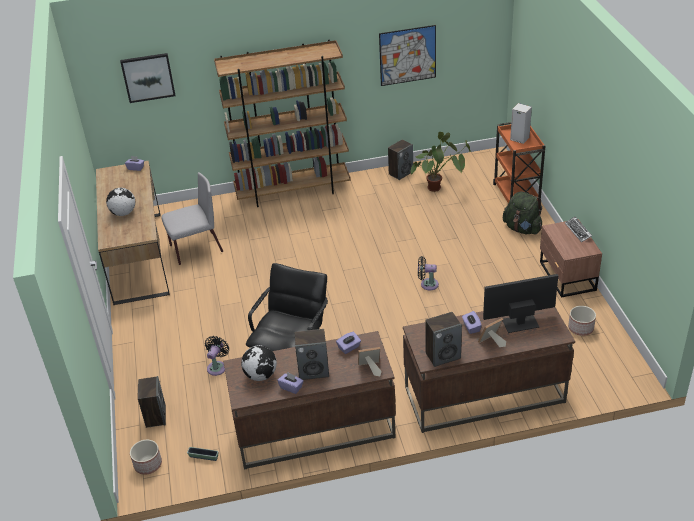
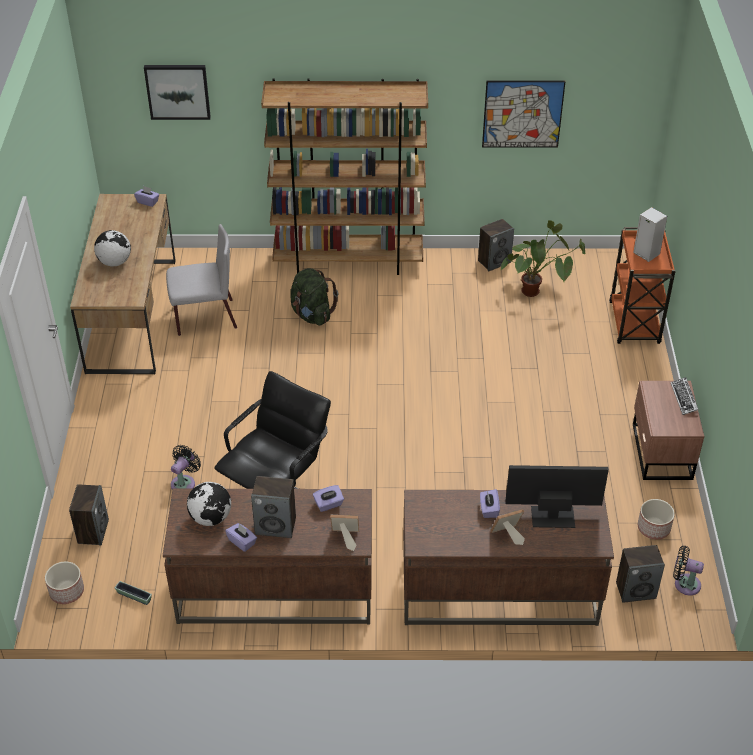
camera: 10 degrees right, 5 degrees up
(427, 284) = (477, 425): black fan -> black fan (684, 583)
(443, 355) = (440, 540): speaker -> speaker (636, 590)
(522, 229) = (626, 372): green backpack -> green backpack (312, 315)

